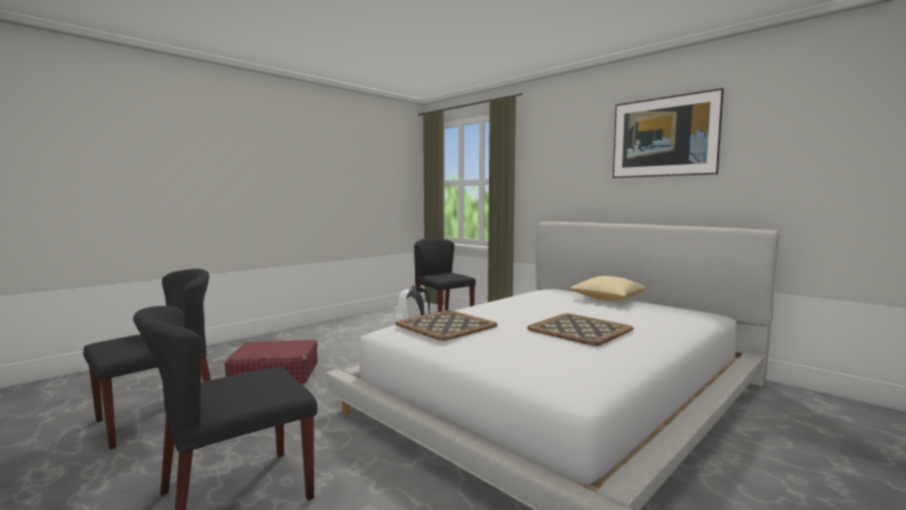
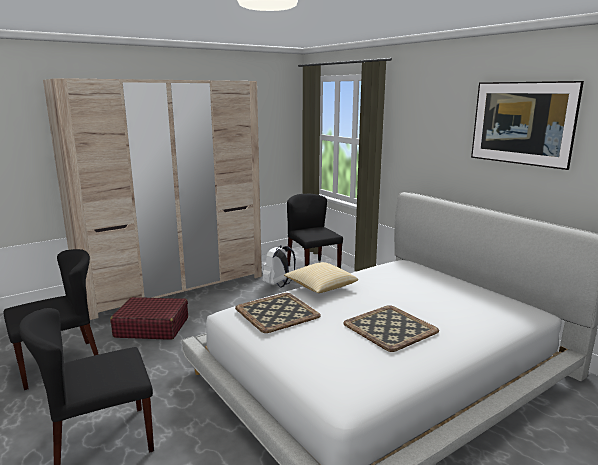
camera: 10 degrees right, 10 degrees up
(291, 338) = (174, 286): none -> beige wardrobe
(607, 299) = (445, 284): pillow -> pillow (320, 287)

